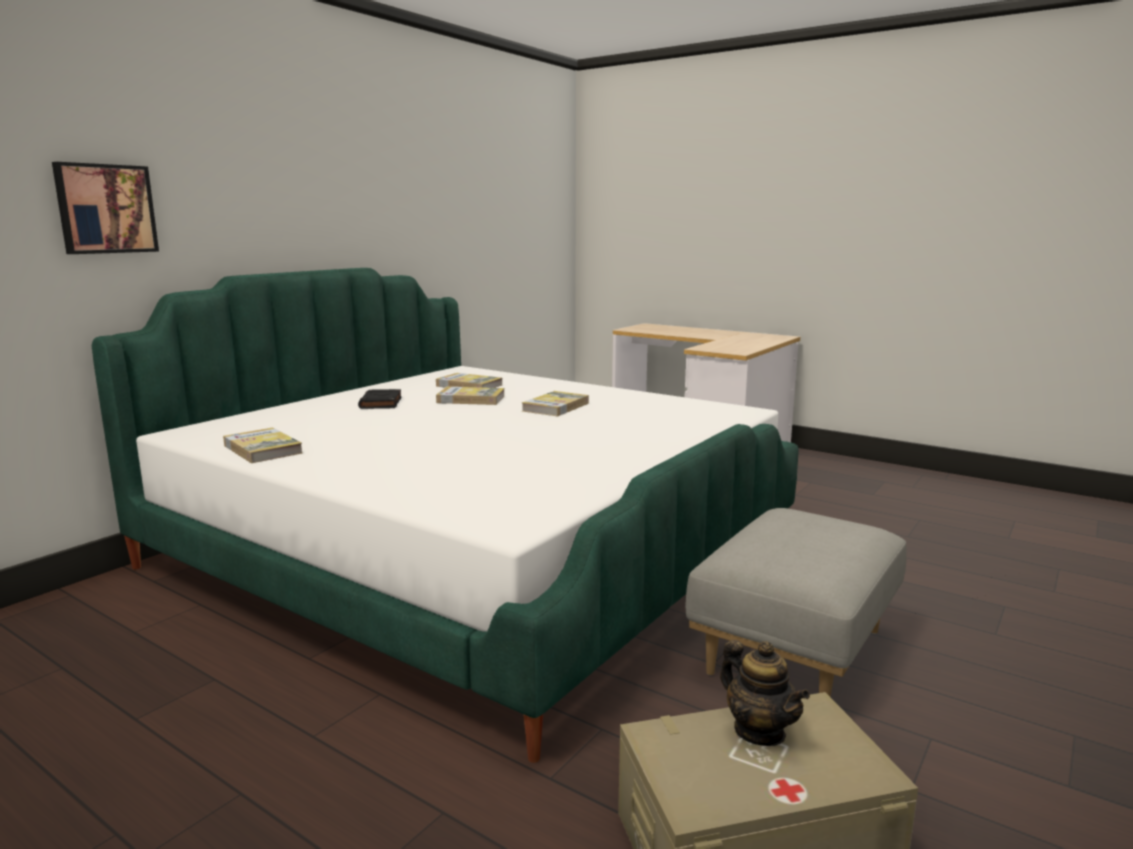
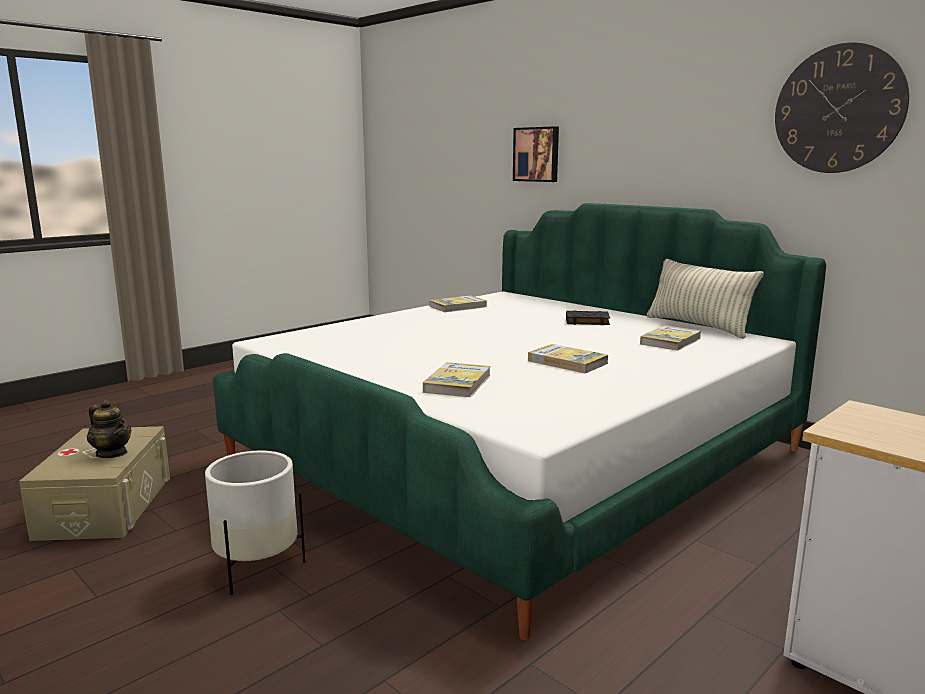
camera: 100 degrees right, 0 degrees up
(408, 379) = (698, 326): none -> pillow
(428, 176) = (838, 109): none -> wall clock
(471, 399) = (603, 340): book -> book (457, 383)
(759, 731) = (112, 453): teapot -> teapot turned 120 degrees counterclockwise
(794, 651) = (257, 568): grey ottoman -> white planter

